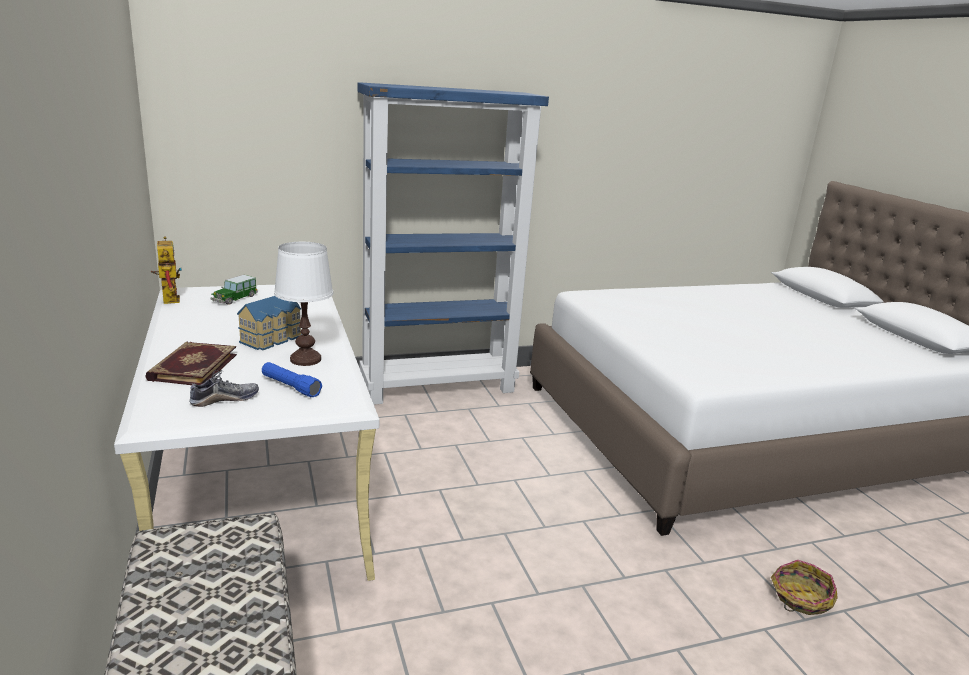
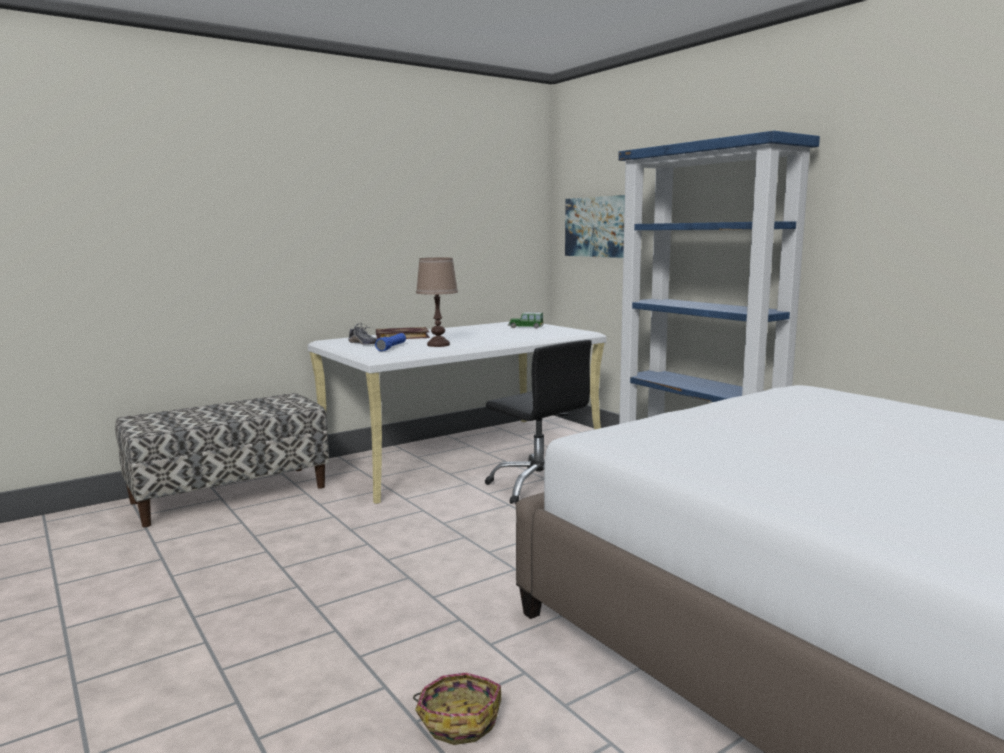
camera: 75 degrees right, 10 degrees down
(168, 298) = (504, 322): toy robot -> none
(246, 155) = (597, 227): none -> picture
(273, 339) = (464, 338): toy house -> none
(305, 359) = (438, 345): white table lamp -> brown table lamp
(405, 461) = (539, 487): none -> black office chair

